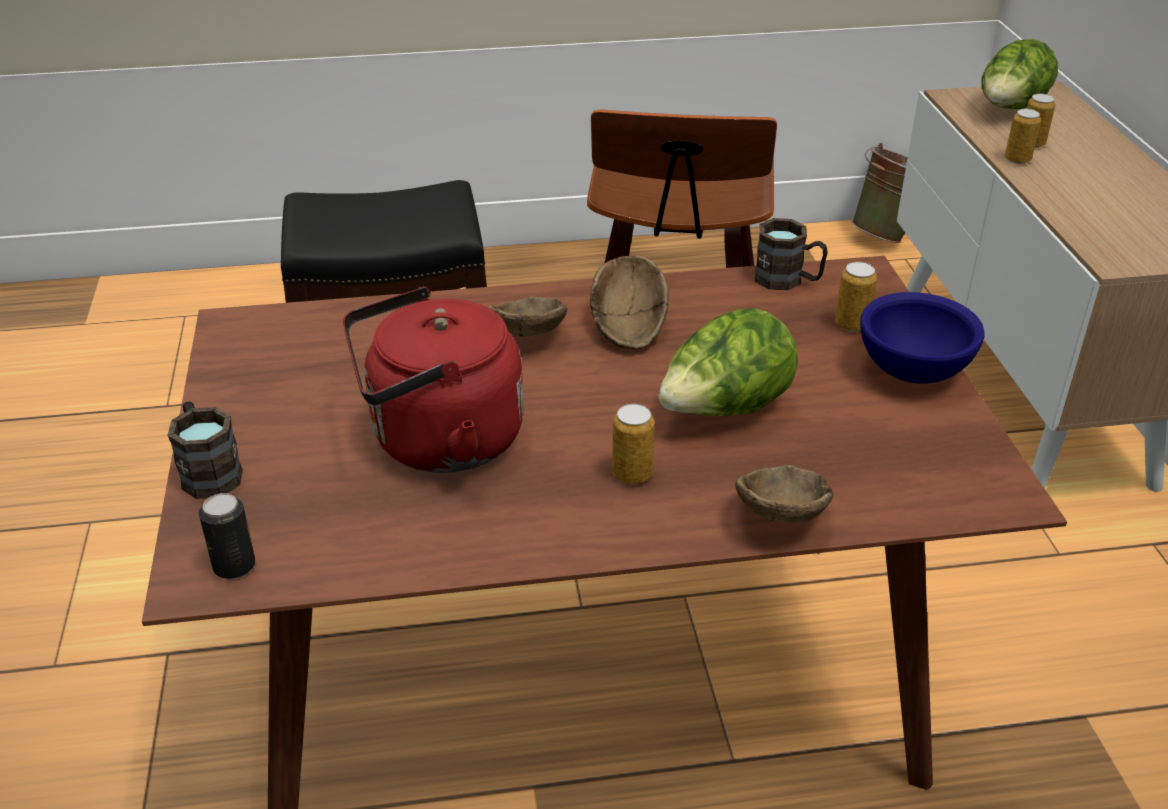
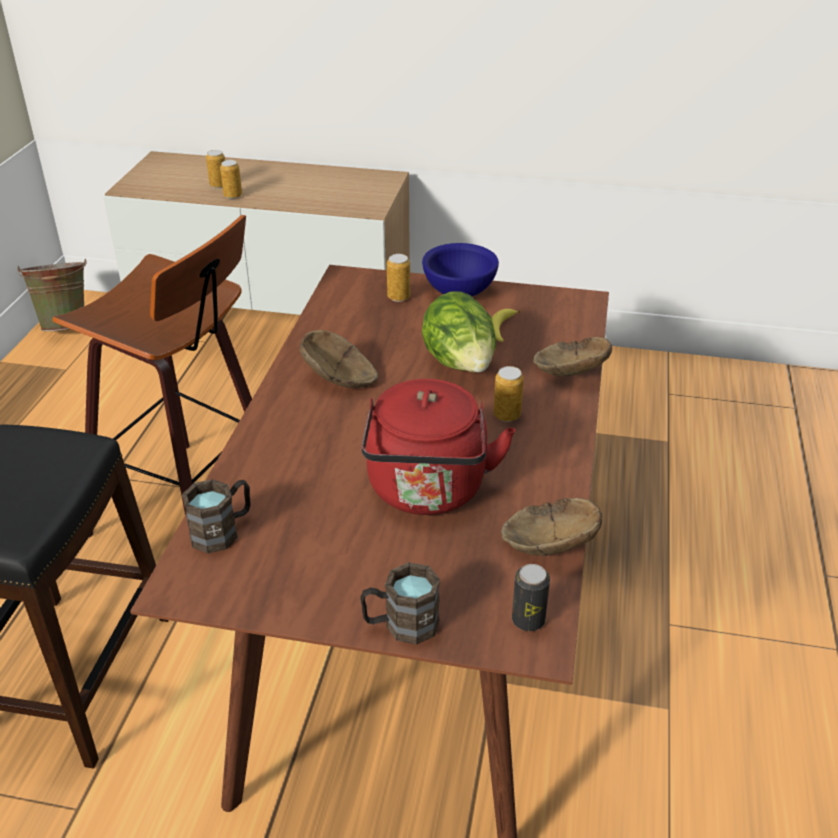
camera: 70 degrees left, 0 degrees up
(530, 333) = (317, 423): brown bowl -> brown bowl (547, 543)
(788, 280) = (331, 304): brown mug -> brown mug (223, 531)
(845, 429) = (501, 329): none -> banana
(1010, 110) = (169, 177): lettuce -> none

